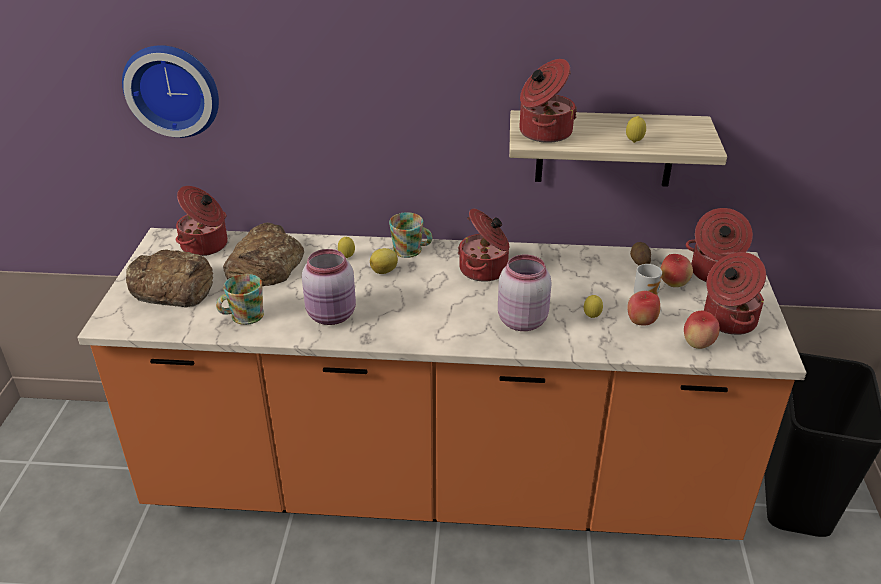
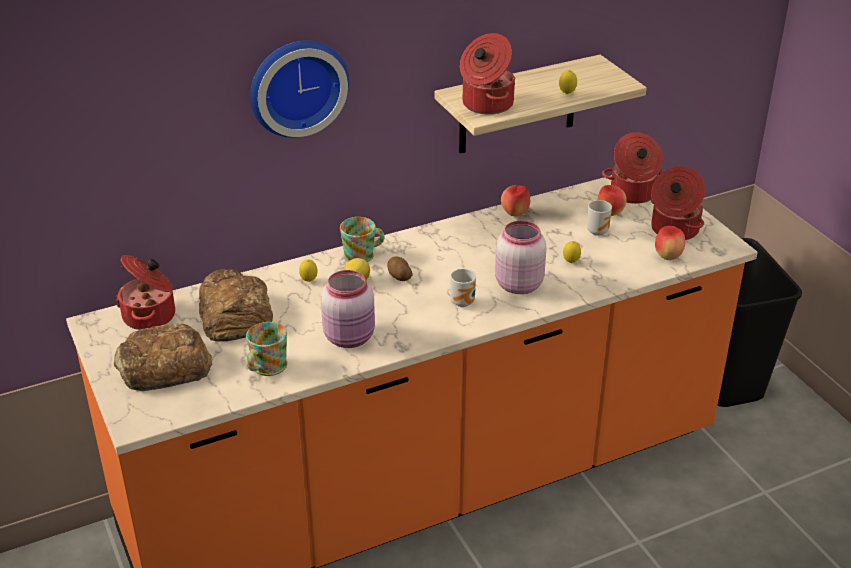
camera: 30 degrees left, 0 degrees up
(173, 89) = (91, 154): wall clock -> wall clock (296, 85)
(457, 319) = (464, 302): none -> mug
(485, 269) = (446, 251): cooking pot -> none
(639, 261) = (567, 202): potato -> potato (399, 276)
(641, 322) = (612, 253): apple -> apple (514, 213)

